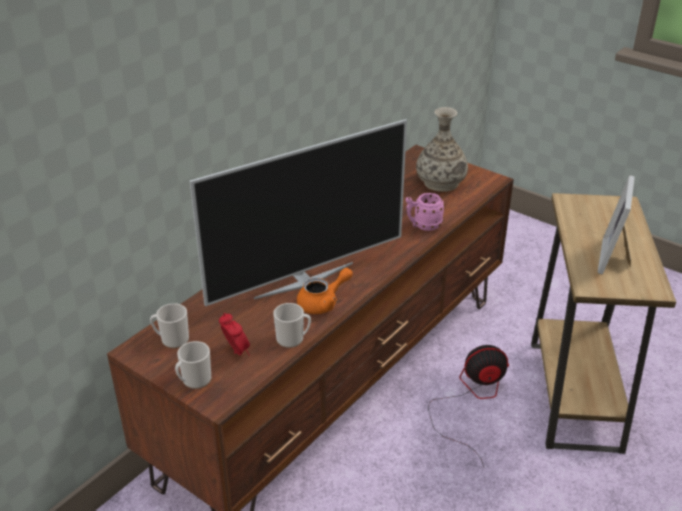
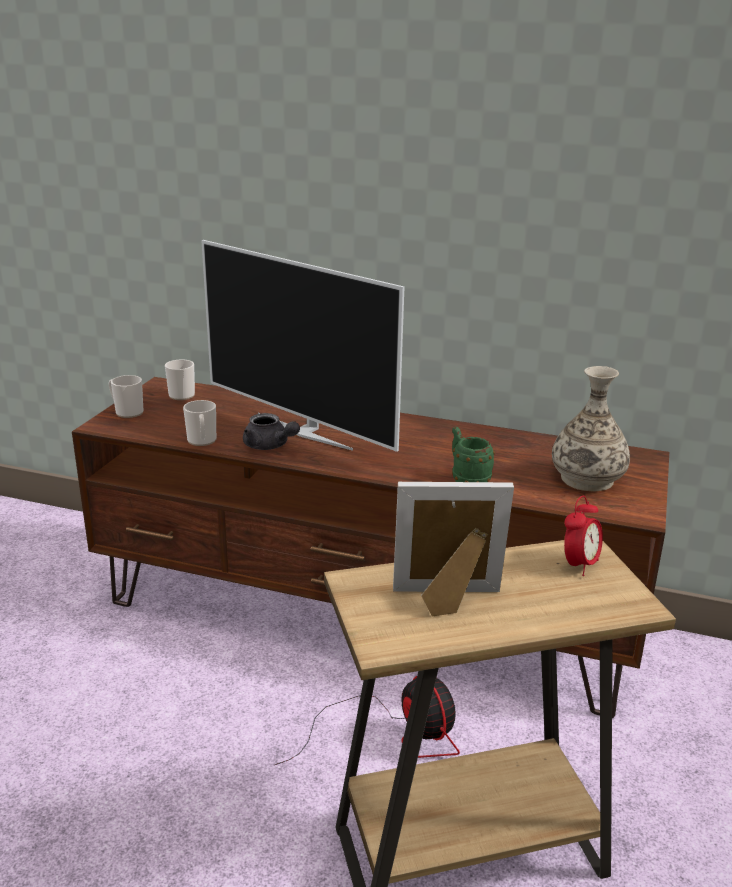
camera: 70 degrees right, 10 degrees down
(236, 352) = (172, 421): alarm clock -> alarm clock (579, 565)
(323, 303) = (269, 446): orange teapot -> grey teapot
(423, 226) = (467, 480): pink mug -> green mug

